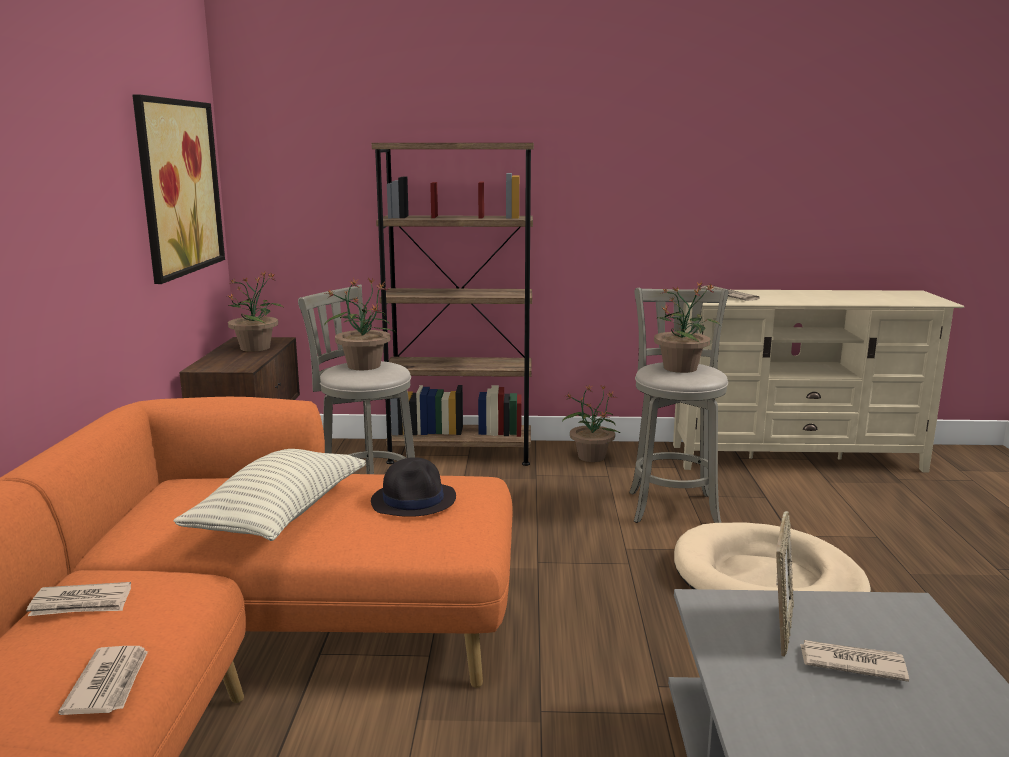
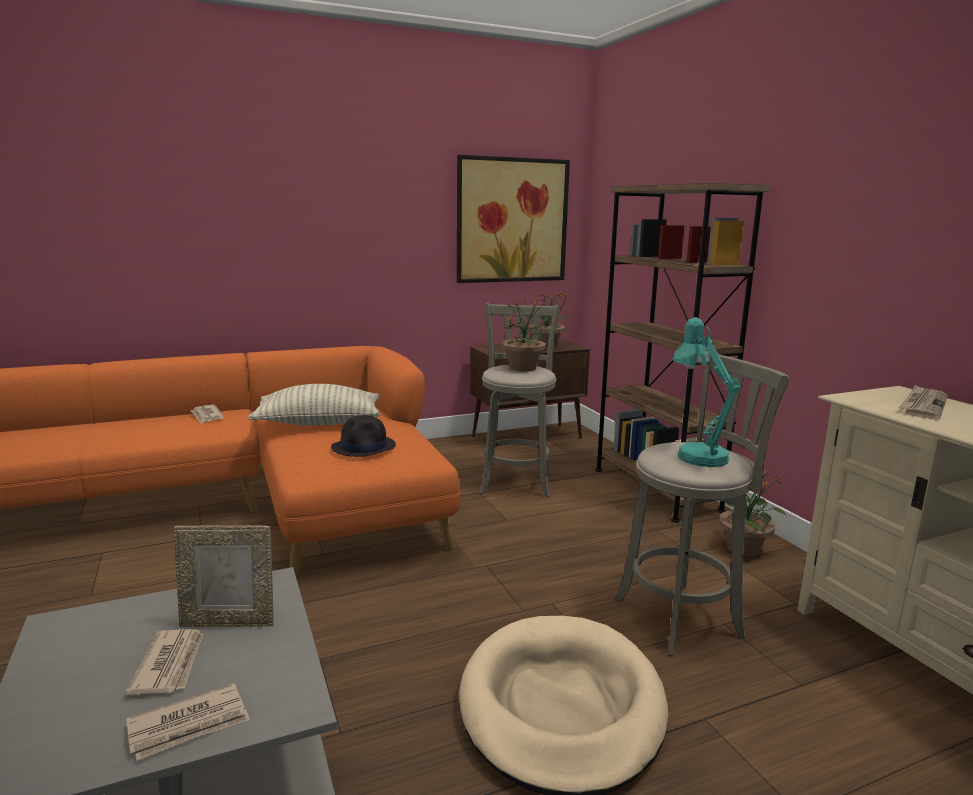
camera: 65 degrees right, 0 degrees up
(110, 683) = (132, 438): newspaper -> newspaper (189, 725)
(681, 368) = (696, 454): potted plant -> turquoise table lamp

